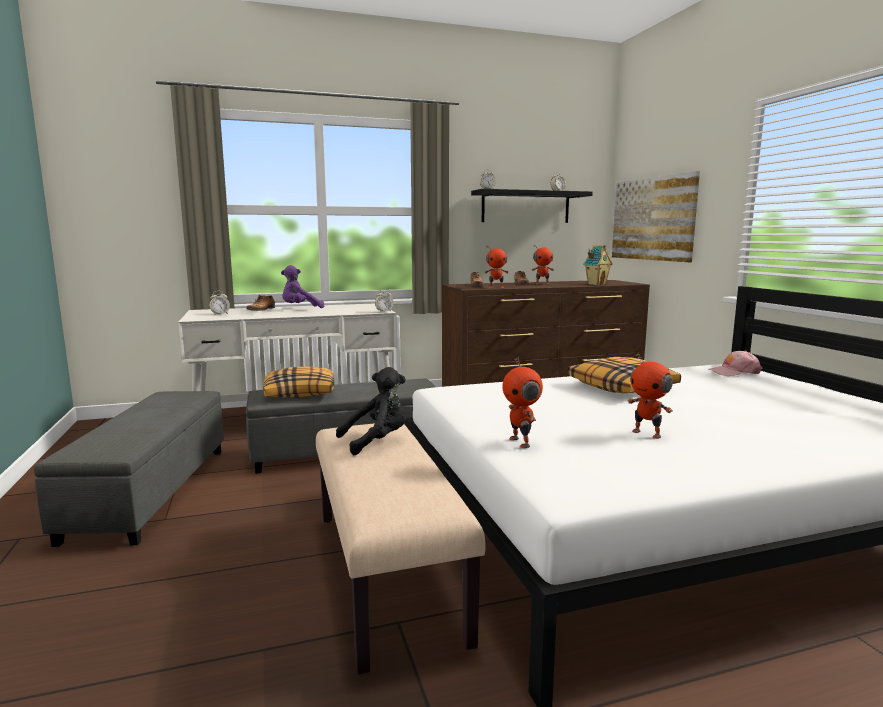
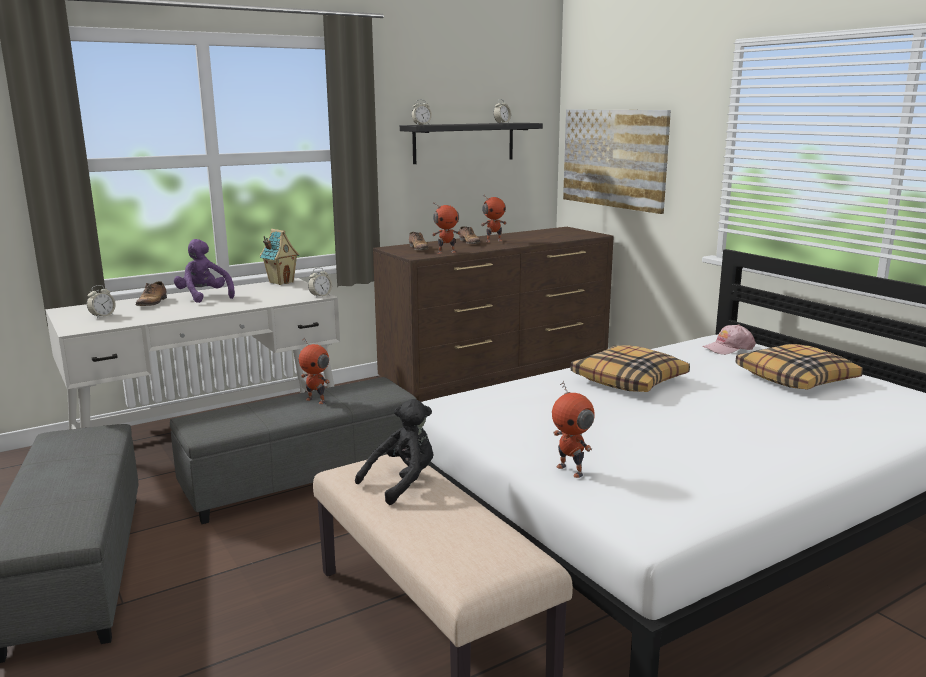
camera: 15 degrees left, 5 degrees up
(300, 309) = (204, 297): purple plush toy -> purple plush toy turned 90 degrees clockwise
(301, 392) = (243, 415): pillow -> pillow (796, 379)
(596, 284) = (555, 238): toy house -> toy house (281, 282)
(647, 434) = (684, 443): toy robot -> toy robot (316, 400)

